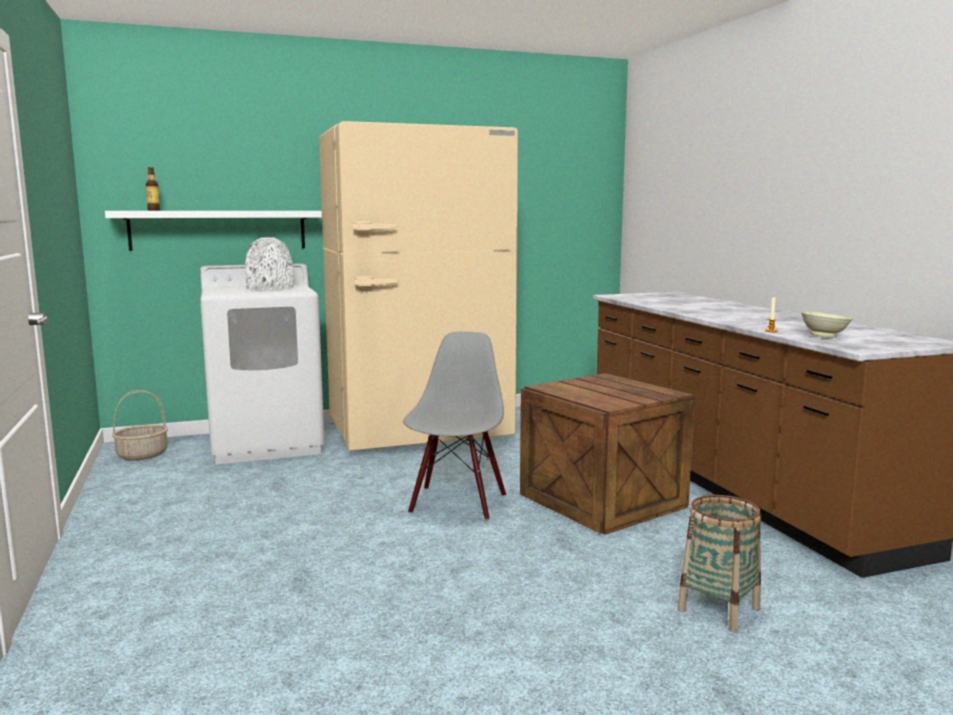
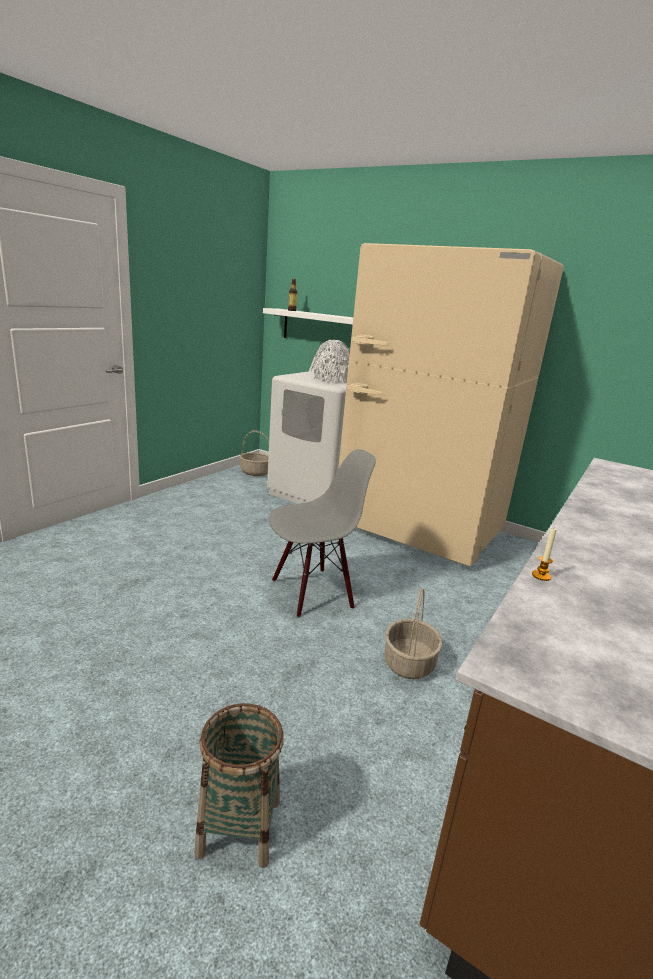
camera: 50 degrees right, 10 degrees up
(603, 501) = (409, 664): crate -> basket
(825, 336) = (572, 622): beige bowl -> none

